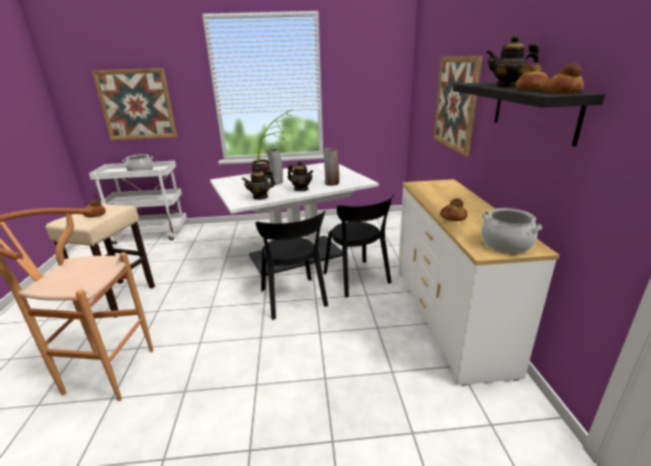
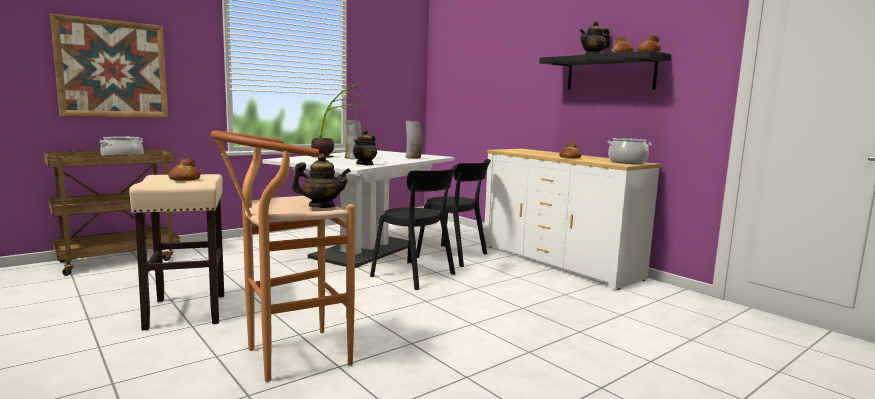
camera: 35 degrees left, 15 degrees down
(152, 234) = (119, 260): white cart -> brown cart
(301, 189) = (393, 160): teapot -> teapot (321, 206)
(455, 103) = (509, 84): picture -> none

